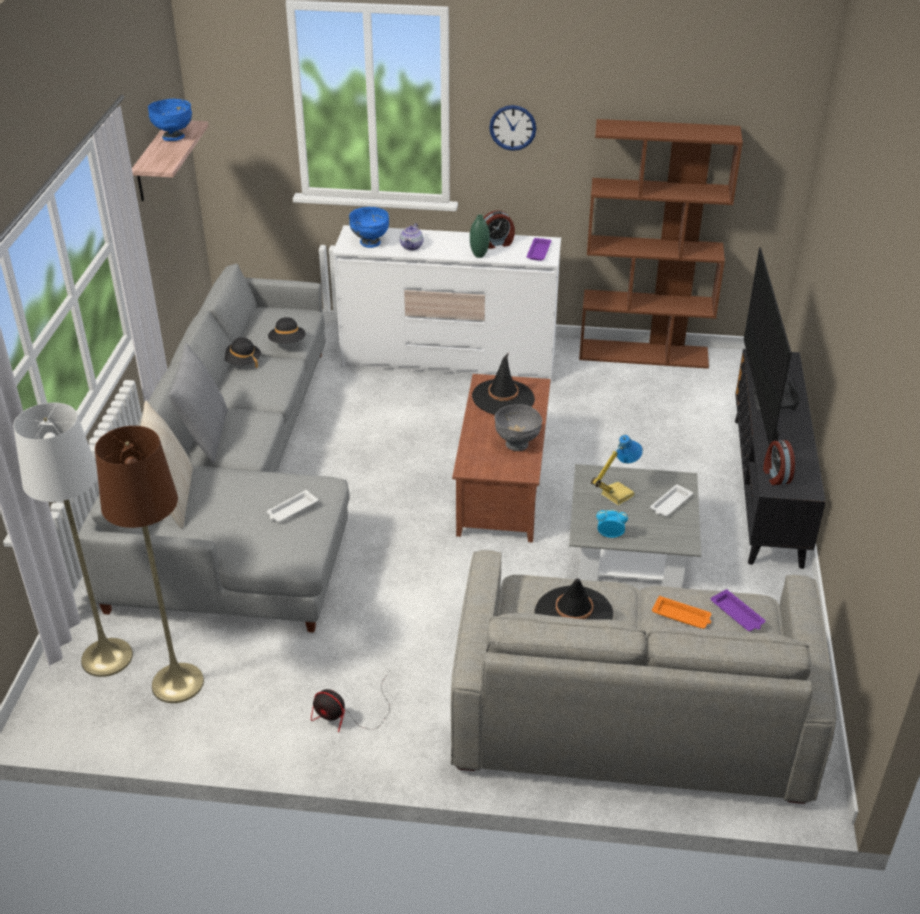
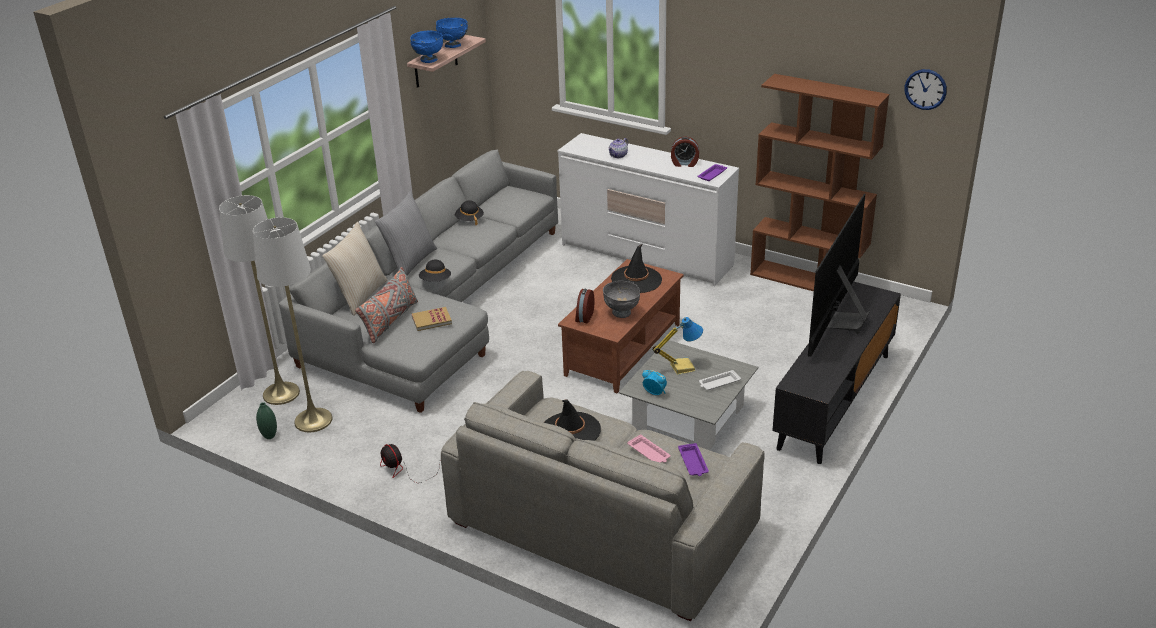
camera: 25 degrees right, 5 degrees down
(177, 683) = (313, 420): brown floor lamp -> white floor lamp
(237, 524) = (390, 321): none -> grey pillow
(287, 342) = (510, 212): black hat -> black hat (435, 281)
(292, 510) = (431, 320): white tray -> book
(370, 243) = (589, 148): blue bowl -> blue bowl (428, 60)
(479, 255) = (664, 169): green vase -> green vase (269, 436)
(513, 127) = (711, 72): wall clock -> wall clock (925, 89)
(682, 616) = (649, 453): orange tray -> pink tray
(775, 476) = (801, 376): alarm clock -> alarm clock (584, 317)

